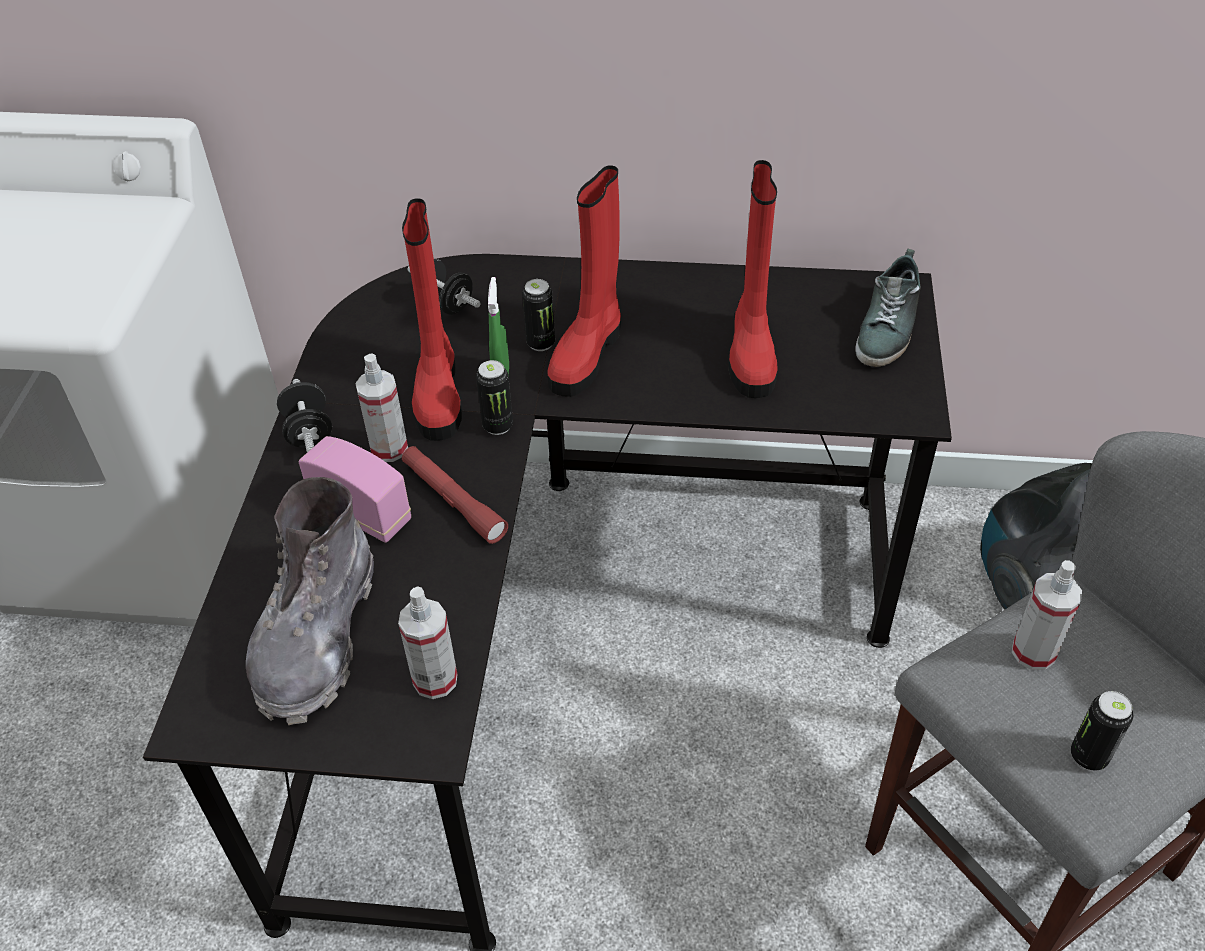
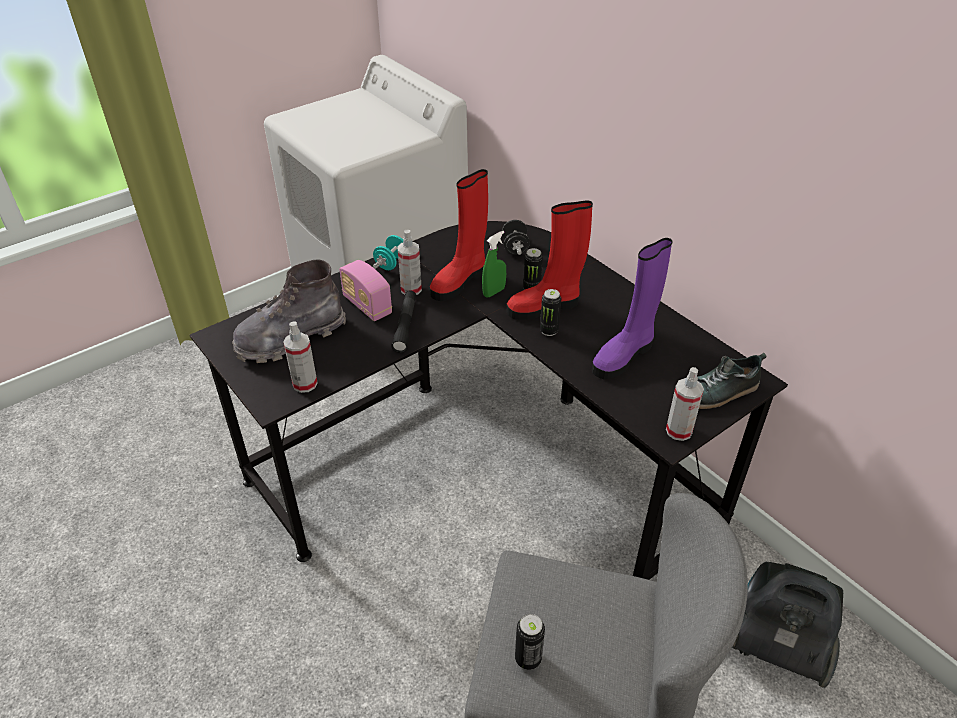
camera: 45 degrees right, 5 degrees down
(309, 432) = (391, 263): black dumbbell -> turquoise dumbbell
(361, 512) = (367, 305): radio -> radio turned 150 degrees clockwise
(453, 501) = (405, 325): red flashlight -> black flashlight
(498, 426) = (464, 309): can -> can (549, 331)
(751, 353) = (624, 356): red boot -> purple boot
(1033, 652) = (573, 593): spray bottle -> spray bottle (679, 431)

